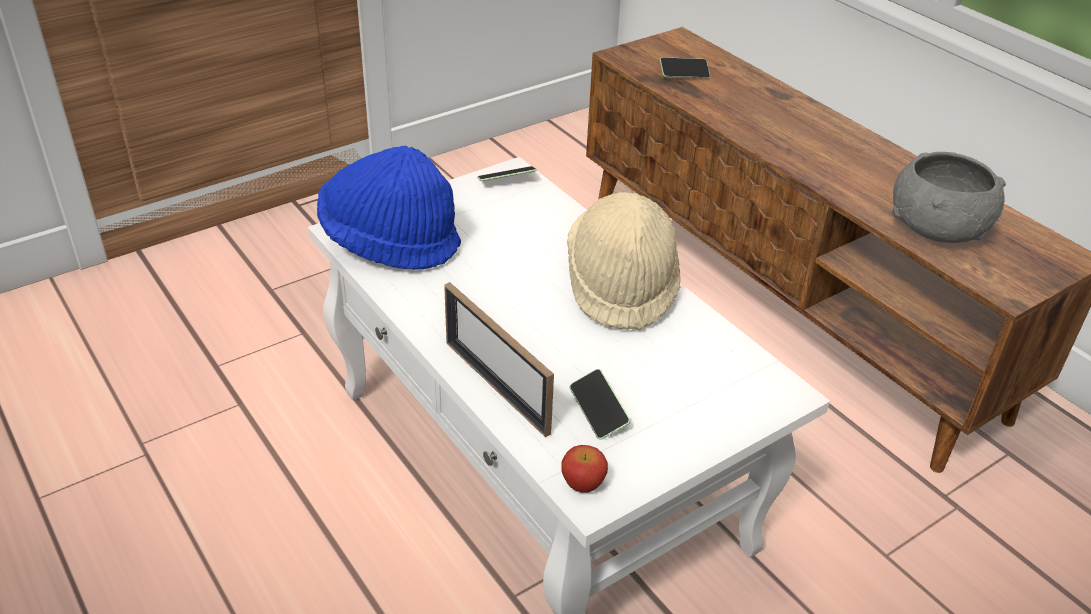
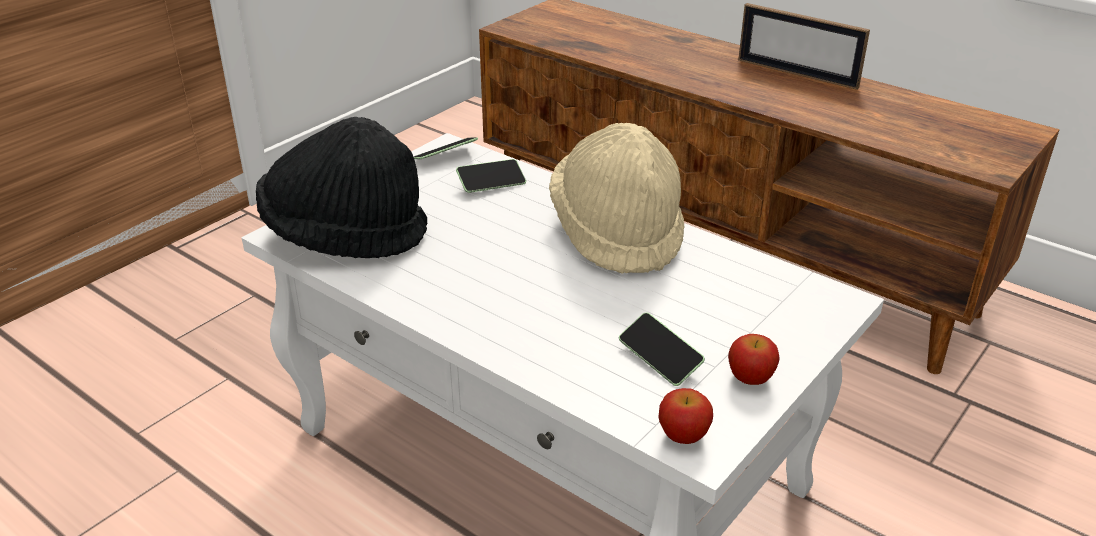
camera: 15 degrees left, 5 degrees down
(390, 242) = (345, 236): blue hat -> black hat
(496, 386) = (536, 356): picture frame -> picture frame (797, 73)
(667, 447) = (750, 378): none -> apple
(684, 75) = (580, 35): phone -> phone (491, 184)
(937, 227) = (893, 126): grey bowl -> none

